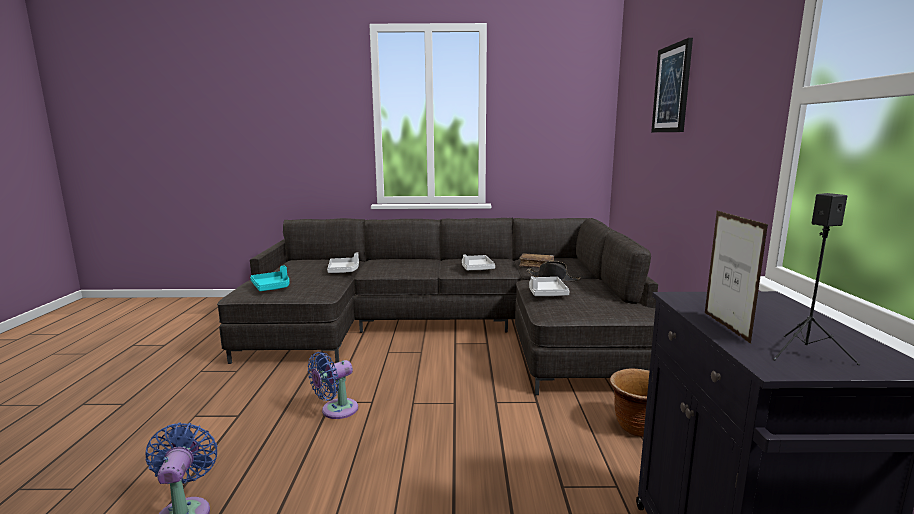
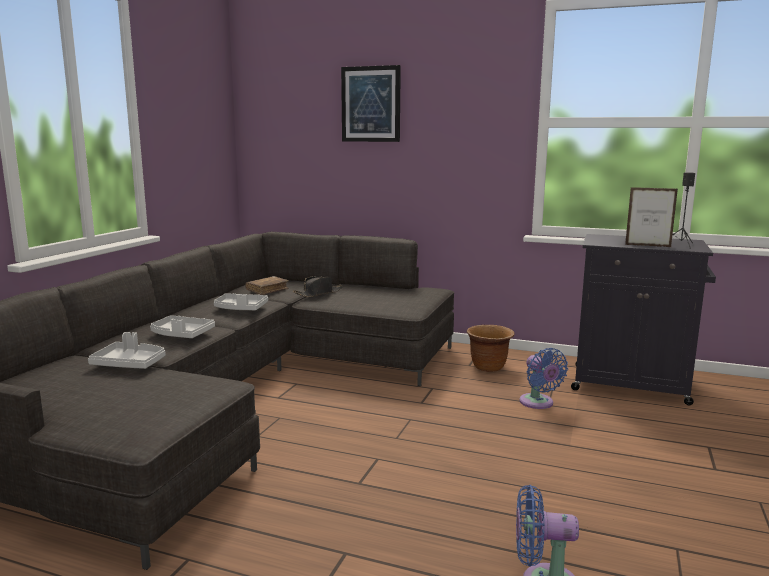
camera: 70 degrees left, 0 degrees up
(272, 287) = (145, 410): turquoise tray -> none
(336, 410) = (382, 481): blue fan -> blue fan (538, 403)
(546, 293) = (360, 301): grey tray -> grey tray (181, 335)

